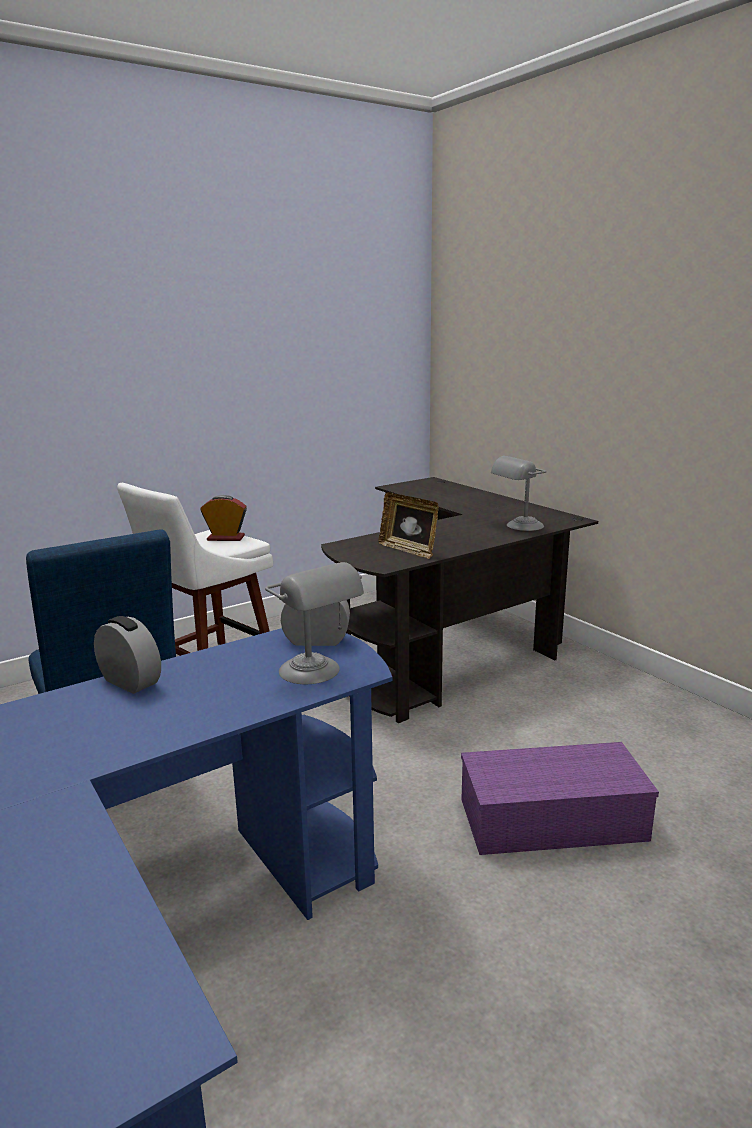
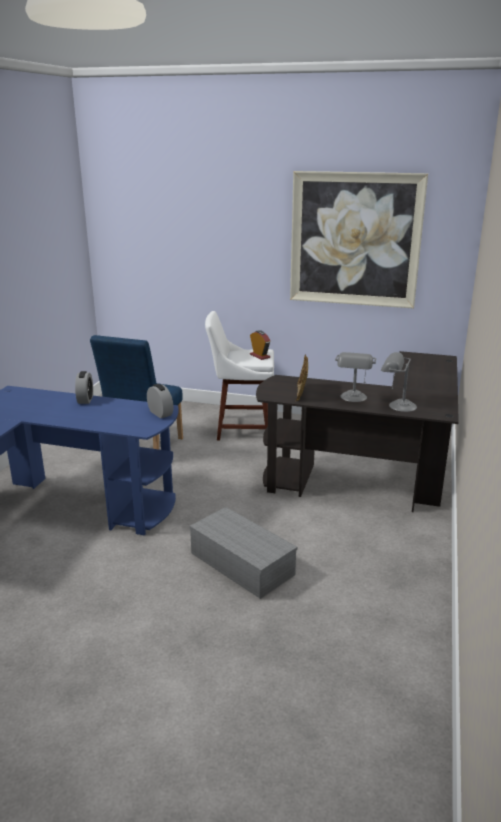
camera: 50 degrees right, 5 degrees up
(296, 340) = (355, 240): none -> picture
(317, 674) = (130, 424): grey table lamp -> grey table lamp (353, 399)
(550, 821) = (240, 563): purple storage box -> grey storage box

